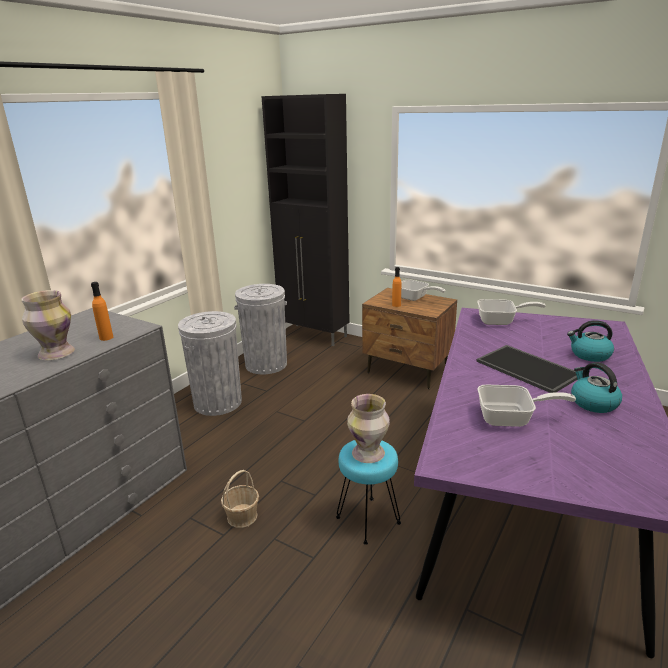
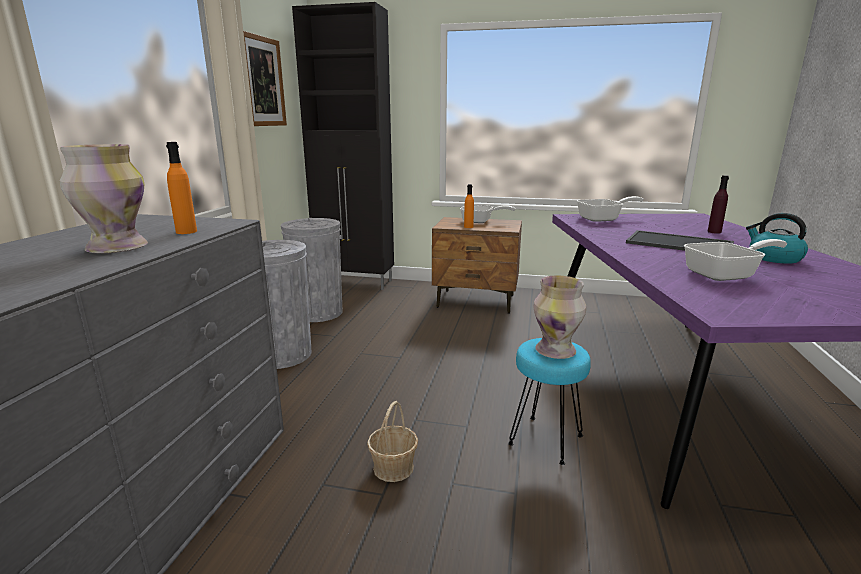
camera: 20 degrees left, 5 degrees down
(228, 170) = (263, 82): none -> picture
(589, 355) = (714, 232): kettle -> purple bottle

